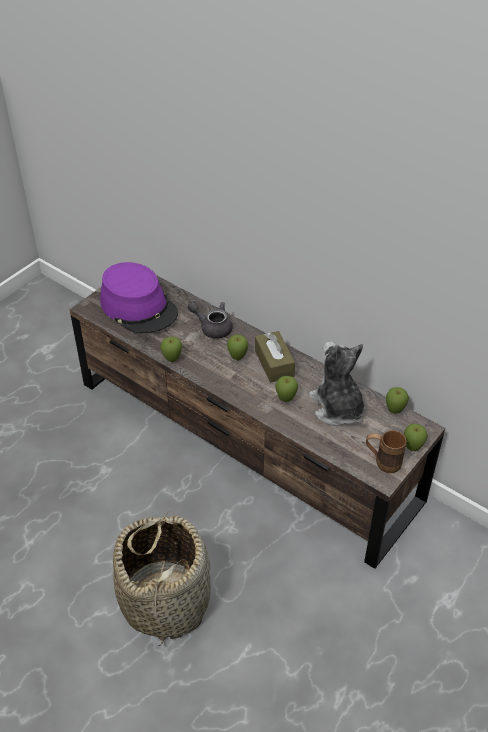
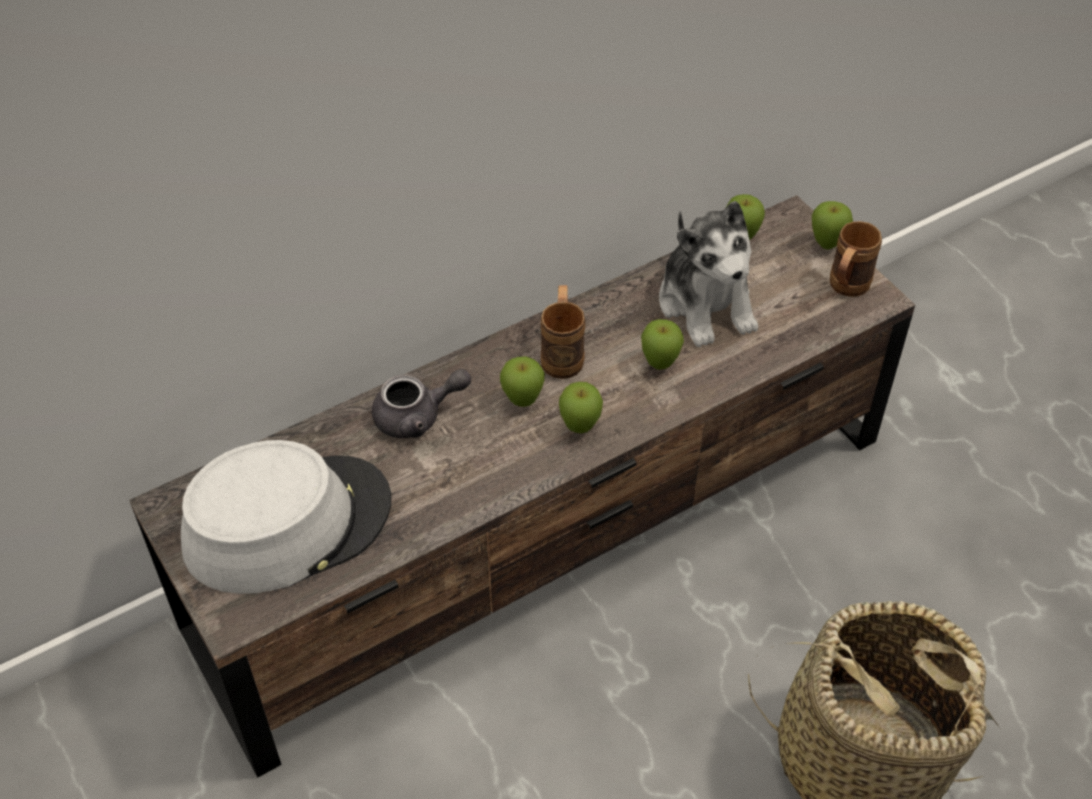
camera: 70 degrees left, 5 degrees up
(139, 307) = (287, 524): purple hat -> grey hat
(172, 359) = (478, 505): apple -> apple (580, 428)
(212, 327) = (417, 416): grey teapot -> grey teapot turned 150 degrees counterclockwise
(274, 363) = (562, 354): brown tissue box -> brown mug
(337, 408) = (706, 303): plush toy -> plush toy turned 105 degrees counterclockwise

